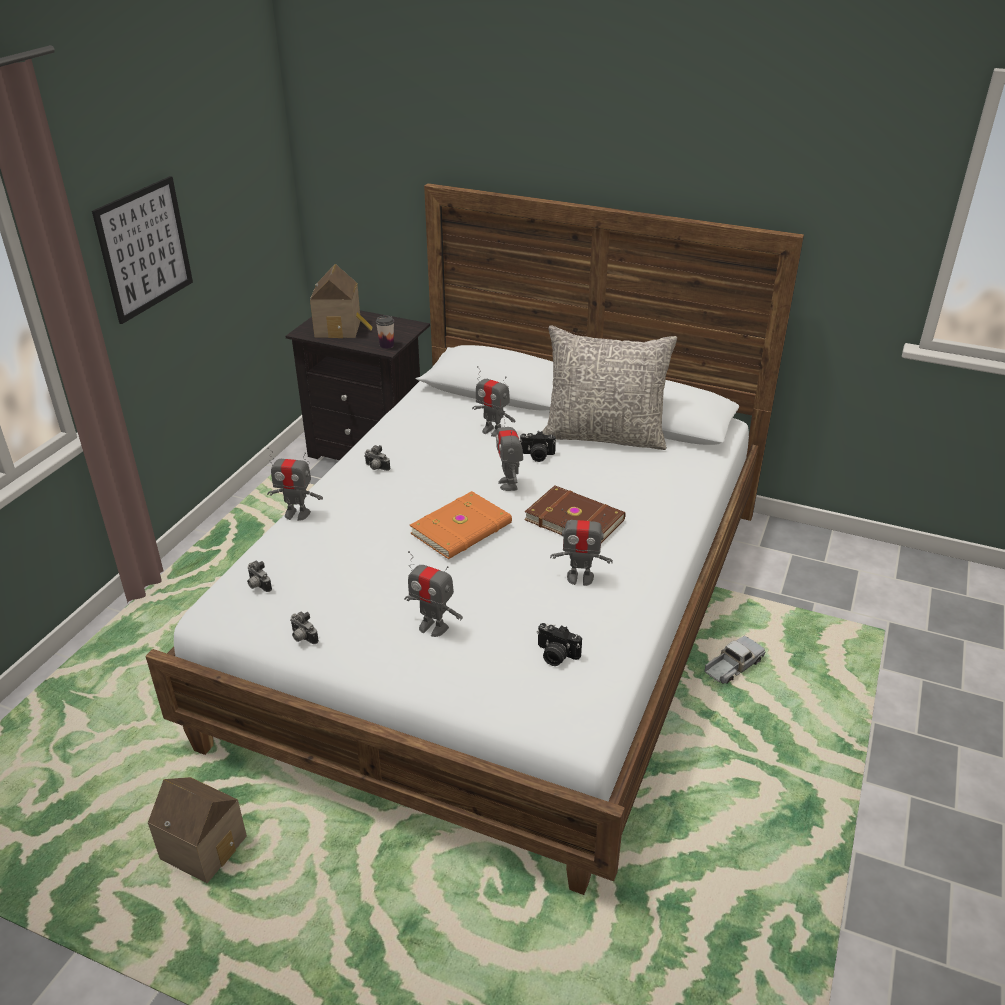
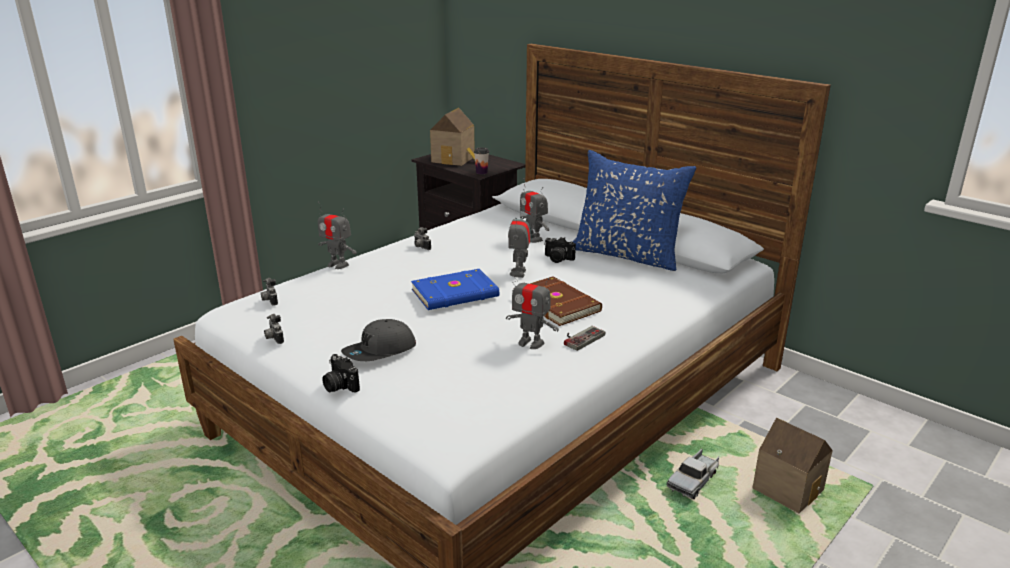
camera: 20 degrees right, 10 degrees down
(144, 249) = (292, 60): picture -> none
(206, 845) = (167, 502): toy house -> toy house (788, 488)
(433, 627) = (380, 352): toy robot -> grey cap
(463, 529) = (456, 294): orange book -> blue book
(555, 655) = (466, 391): camera -> camera (339, 386)
(604, 435) = (627, 255): grey pillow -> blue pillow
(624, 559) = (580, 338): none -> game controller
(732, 667) = (693, 481): toy truck -> toy truck turned 150 degrees clockwise

